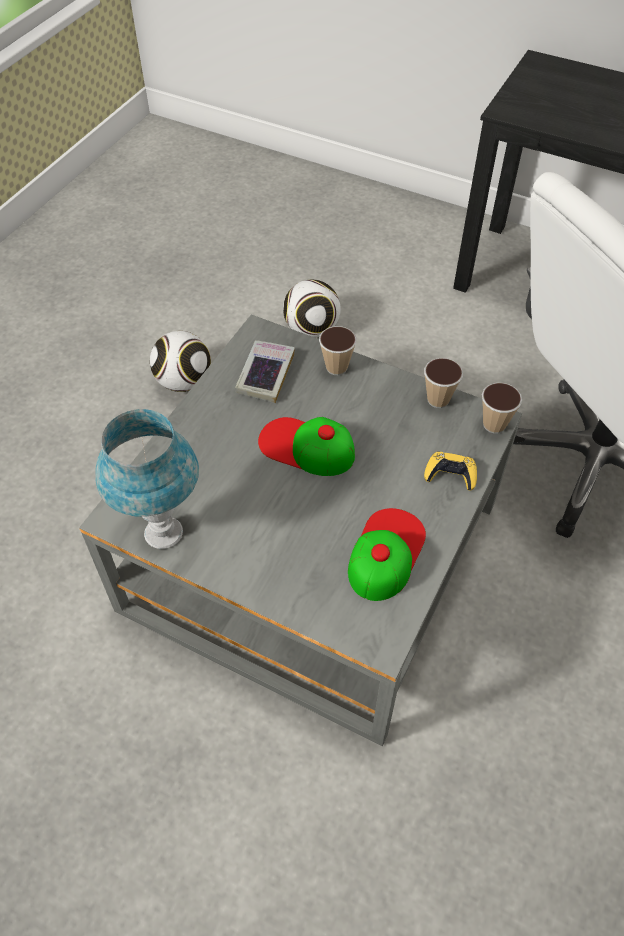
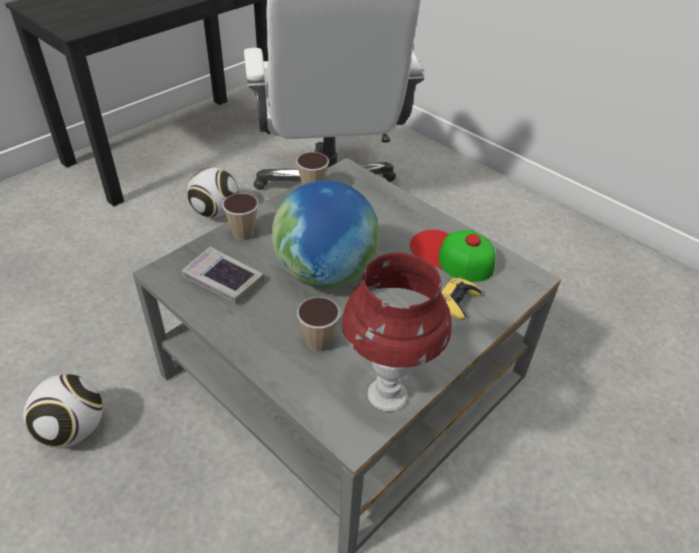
camera: 75 degrees left, 10 degrees down
(164, 533) = (387, 395): blue table lamp -> red table lamp
(306, 447) = (326, 273): cap -> globe
(311, 329) = (84, 307): football -> football (215, 212)
(450, 474) = (389, 204): yellow game controller -> yellow game controller (457, 302)
(494, 424) = (351, 172): cup -> cup (318, 342)

